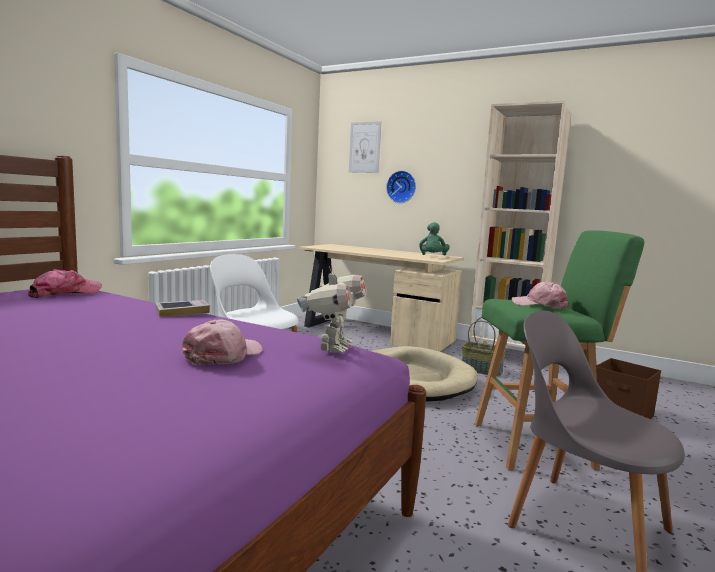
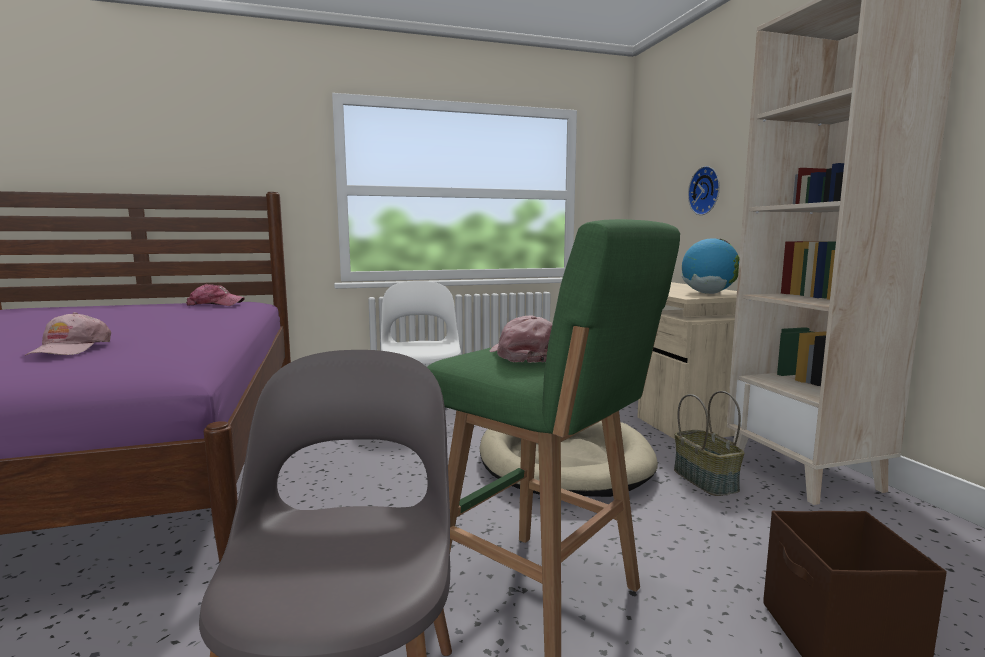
camera: 45 degrees right, 0 degrees up
(182, 312) = (207, 321): book -> none
(224, 355) = (70, 349): pink cap -> pink cap turned 105 degrees clockwise
(332, 347) = (152, 359): toy robot -> none
(364, 147) = (670, 142): picture -> none
(433, 257) = (708, 293): green plush toy -> globe

